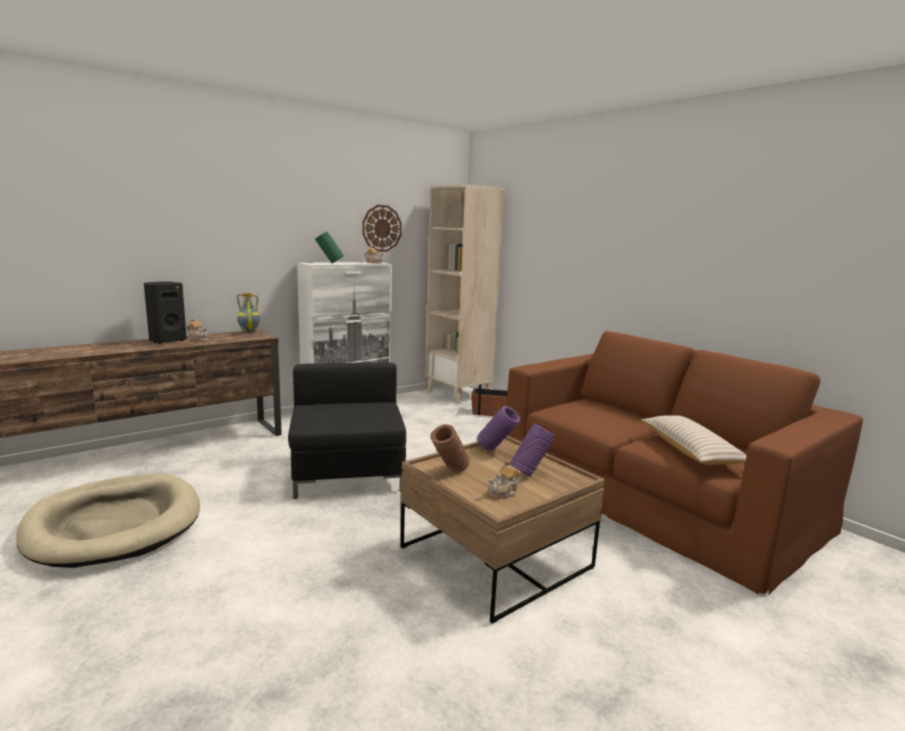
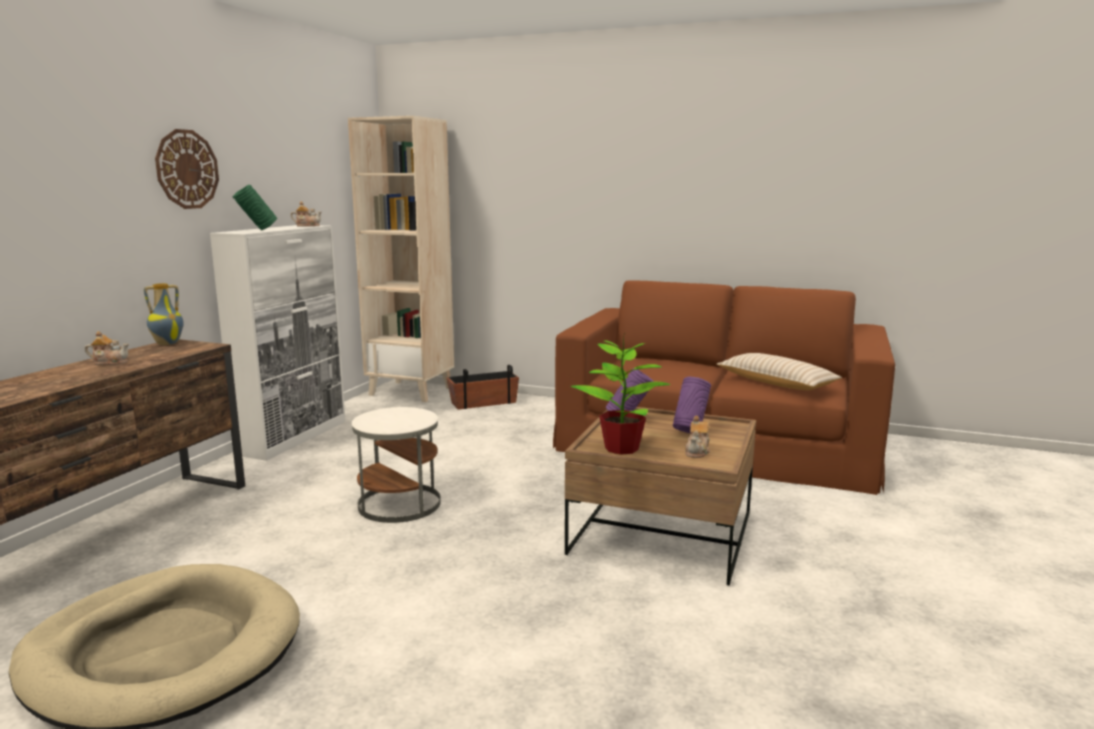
camera: 30 degrees left, 0 degrees up
(167, 340) = (65, 372): black speaker -> none
(347, 473) = (399, 504): black armchair -> white side table
(381, 228) = (298, 177): wall clock -> wall clock (187, 169)
(449, 472) = (622, 448): brown vase -> potted plant

